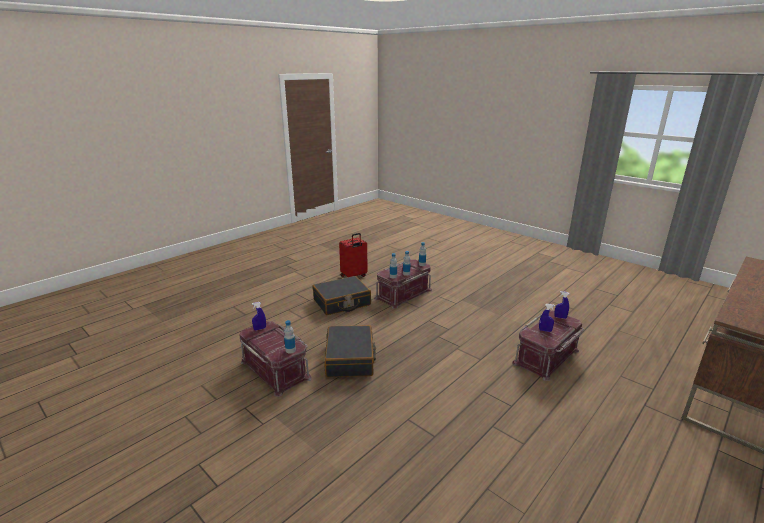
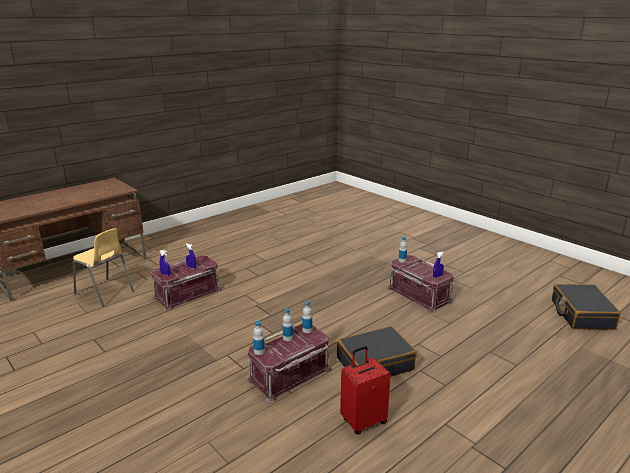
camera: 175 degrees left, 0 degrees up
(350, 359) = (357, 300): black suitcase -> black suitcase (581, 314)
(638, 353) = (105, 293): none -> yellow chair

